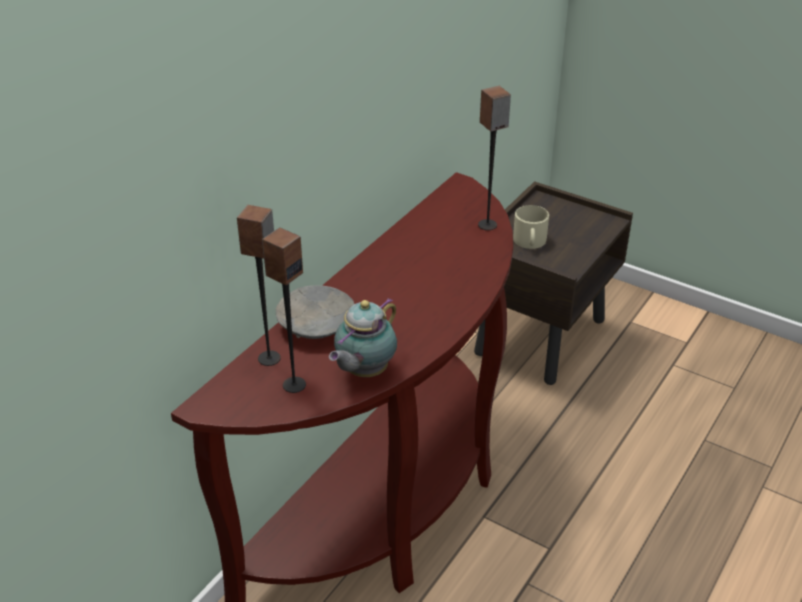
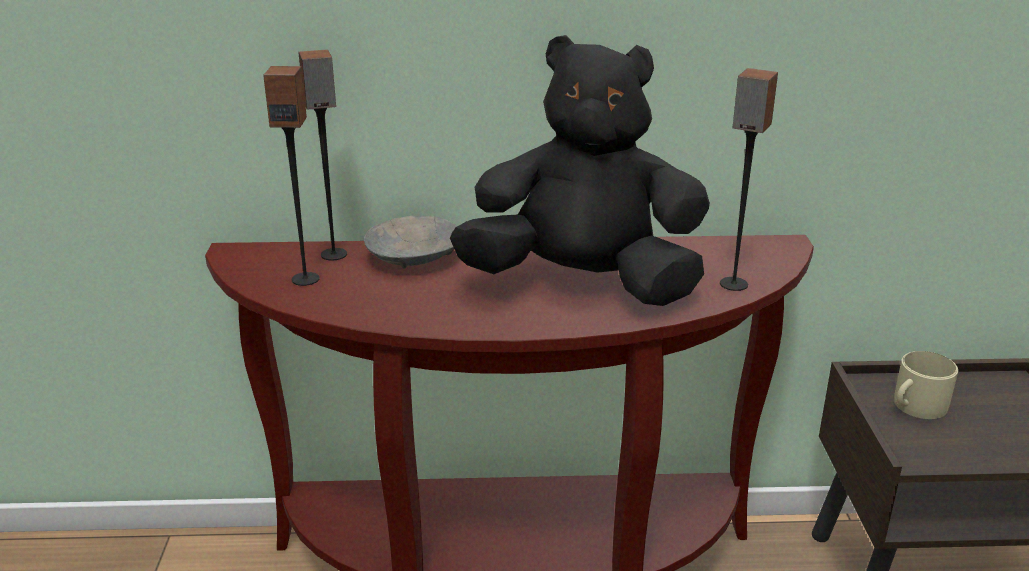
camera: 55 degrees right, 10 degrees down
(364, 372) = (364, 305): teapot -> none
(430, 274) = (584, 284): none -> black plush toy

